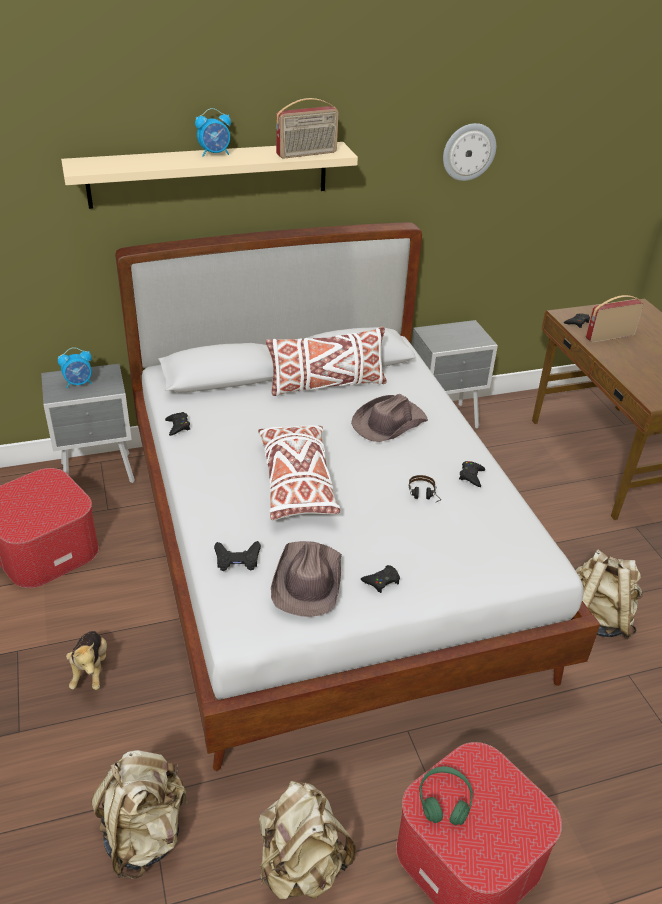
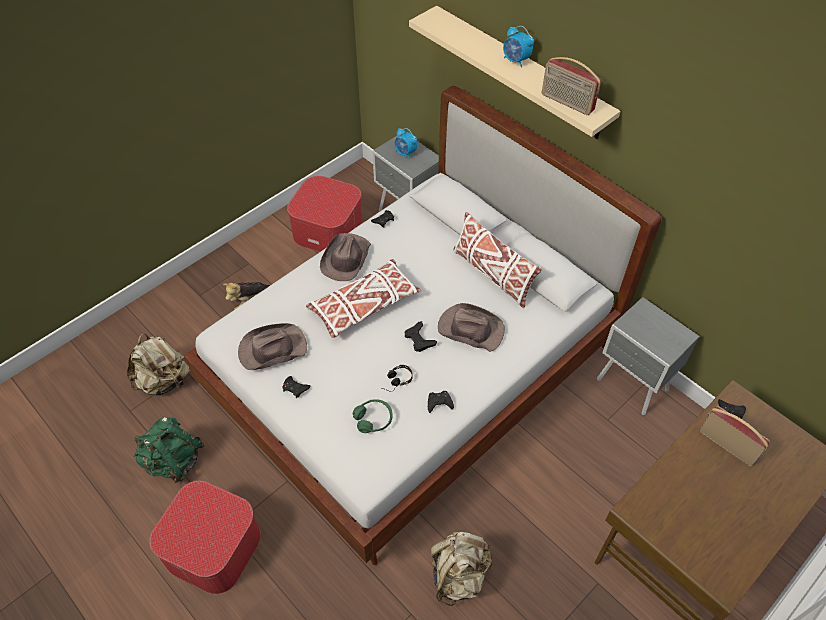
camera: 65 degrees right, 15 degrees up
(211, 473) = (345, 259): none -> brown hat
(237, 559) = (272, 307): black game controller -> black game controller (419, 339)
(301, 864) = (174, 461): beige backpack -> green backpack
(444, 801) = (201, 503): green headphones -> green headphones (373, 419)
(468, 151) = (731, 192): wall clock -> none

